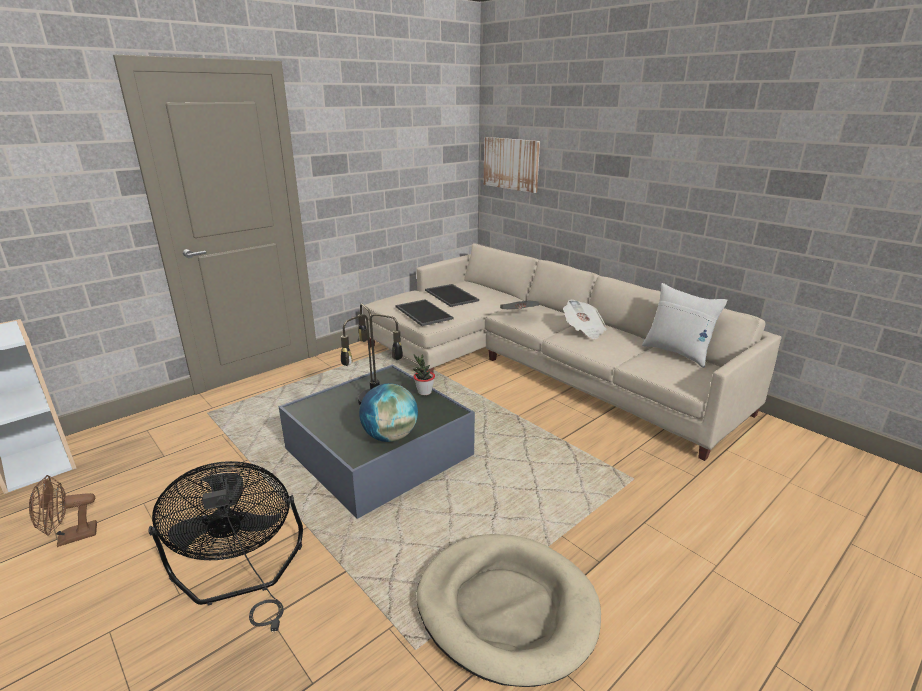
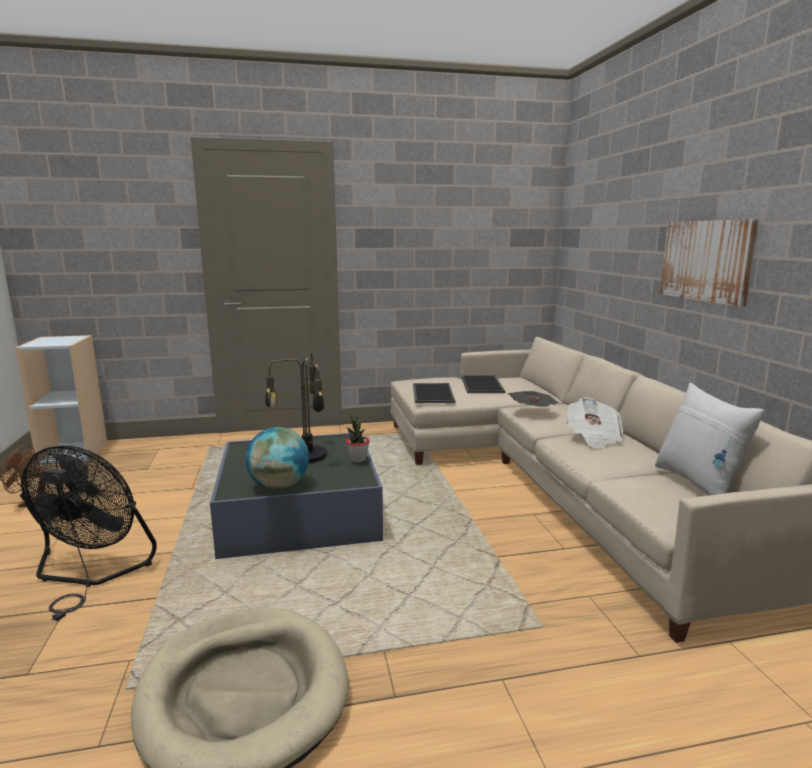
camera: 30 degrees right, 10 degrees down
(511, 164) = (583, 248): picture -> picture (706, 260)

